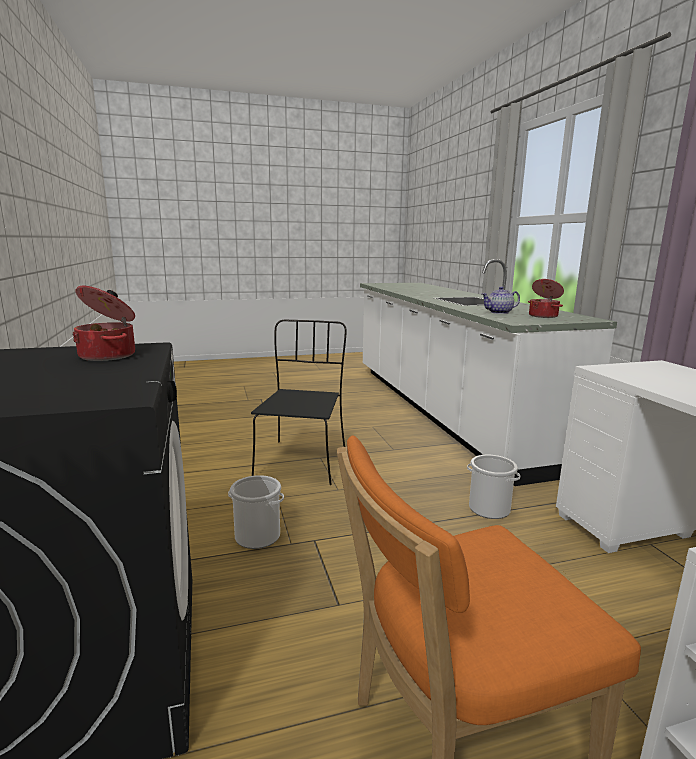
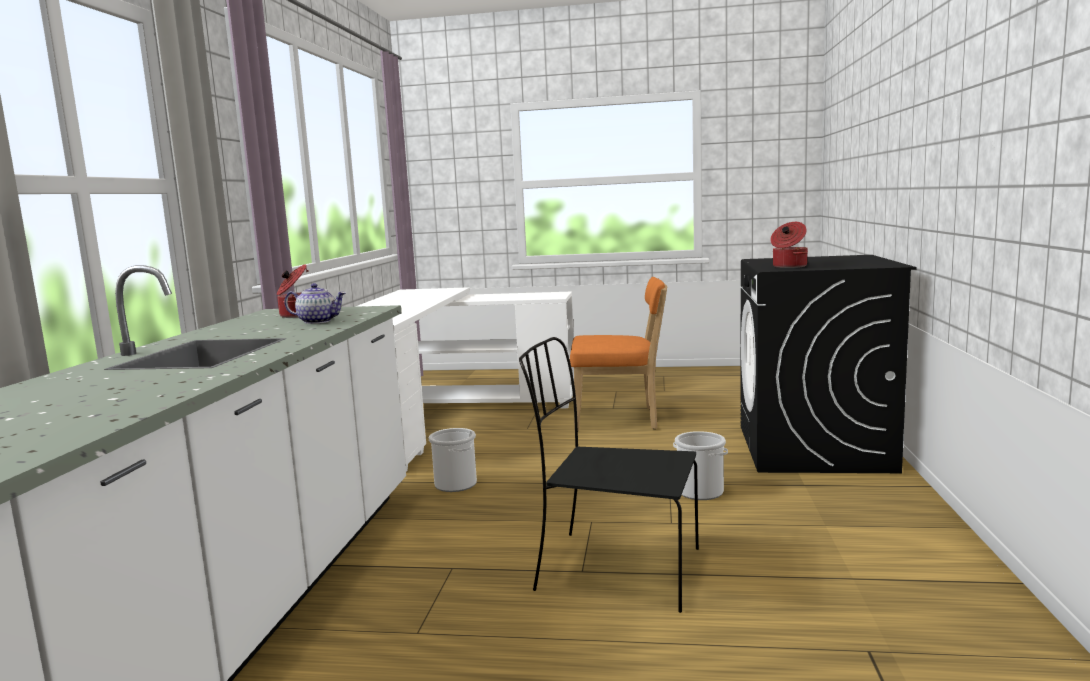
camera: 155 degrees left, 5 degrees down
(302, 460) = (614, 569): black chair -> black chair turned 75 degrees clockwise

